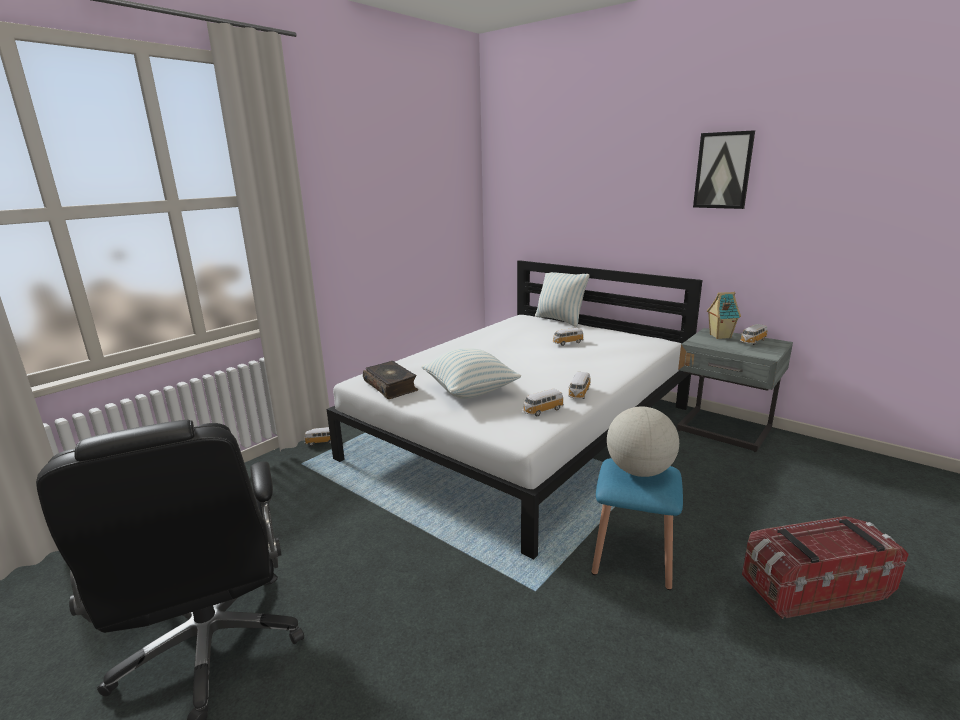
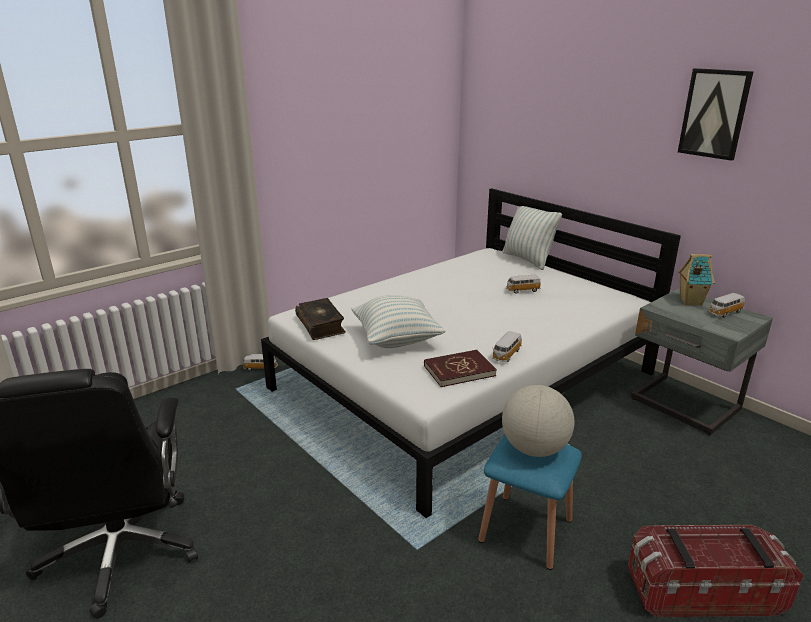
camera: 10 degrees right, 5 degrees up
(542, 410) = (459, 370): toy car -> red book

